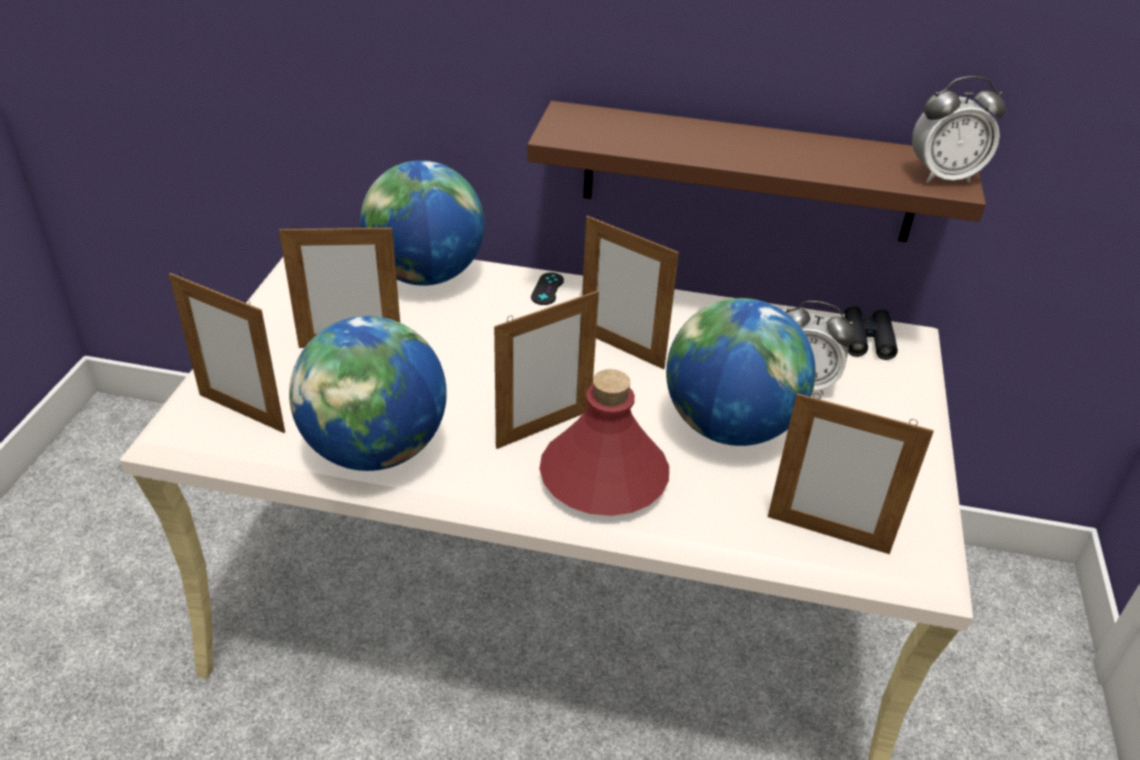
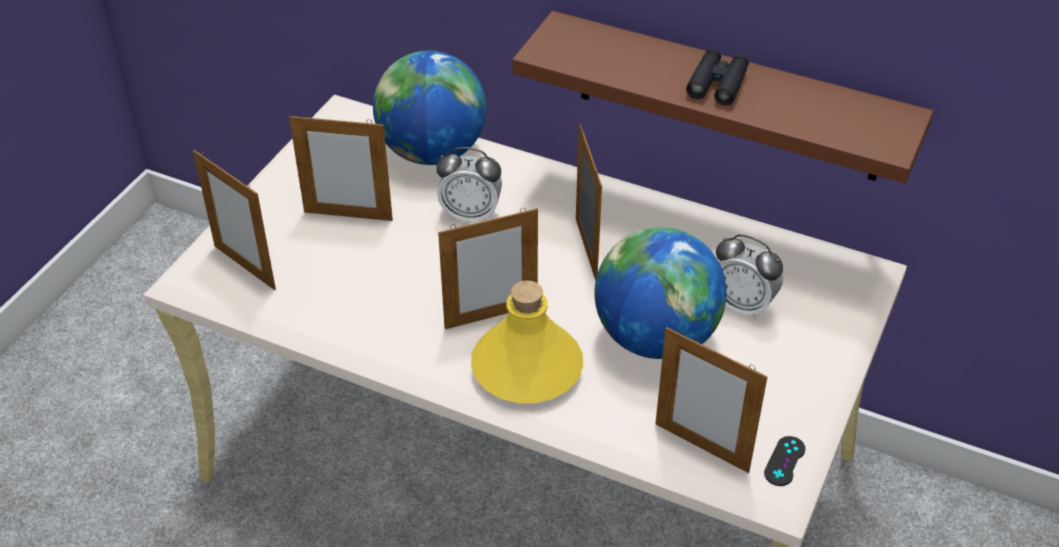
camera: 15 degrees right, 5 degrees up
(375, 450) = (344, 316): globe -> none
(547, 289) = (539, 179): black game controller -> black game controller (784, 461)
(604, 477) = (528, 368): red bottle -> yellow bottle
(621, 349) = (586, 249): picture frame -> picture frame turned 150 degrees counterclockwise
(867, 339) = (824, 269): black binoculars -> black binoculars (717, 84)
(943, 176) = (884, 134): alarm clock -> alarm clock (470, 214)

